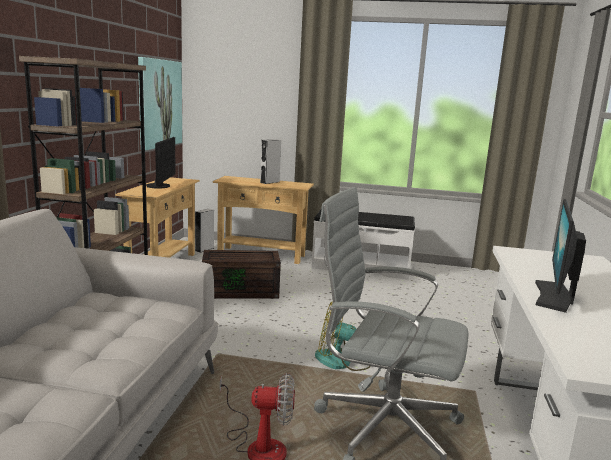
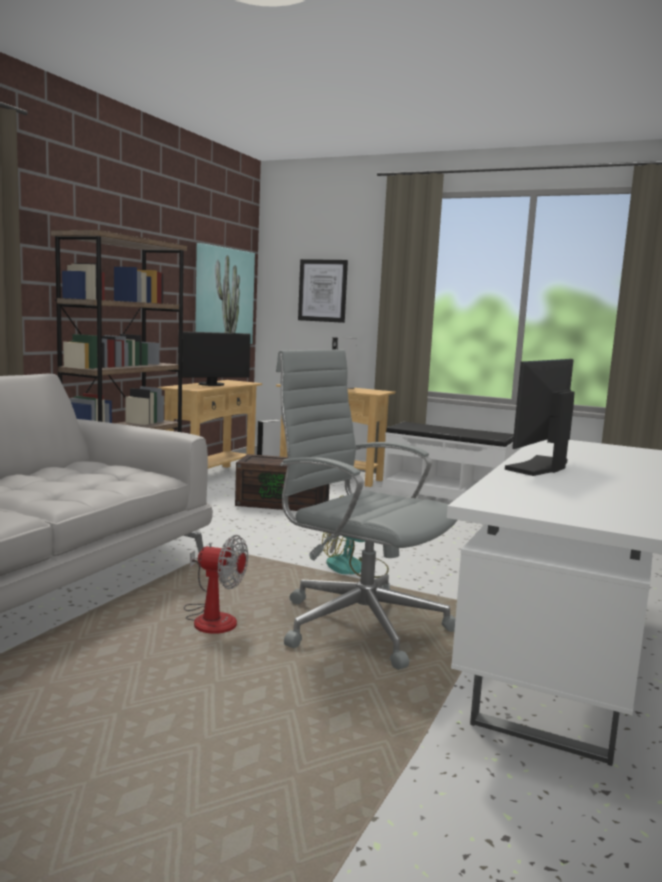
camera: 15 degrees right, 5 degrees down
(161, 186) = (212, 385): monitor -> monitor turned 45 degrees clockwise
(244, 96) = (322, 290): none -> picture

